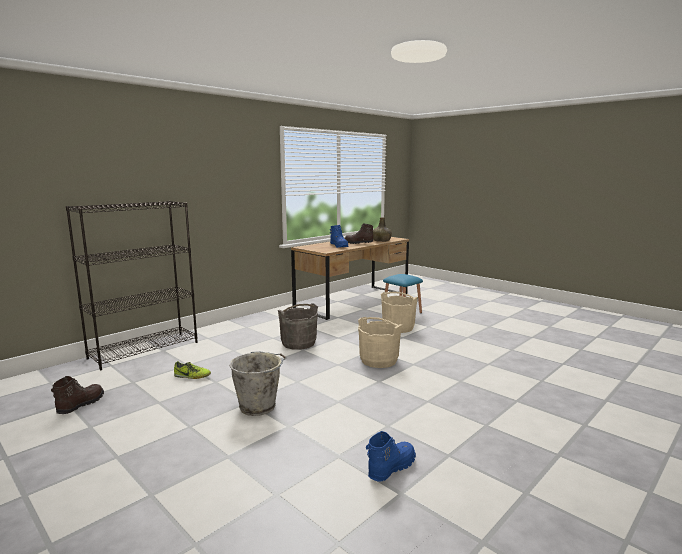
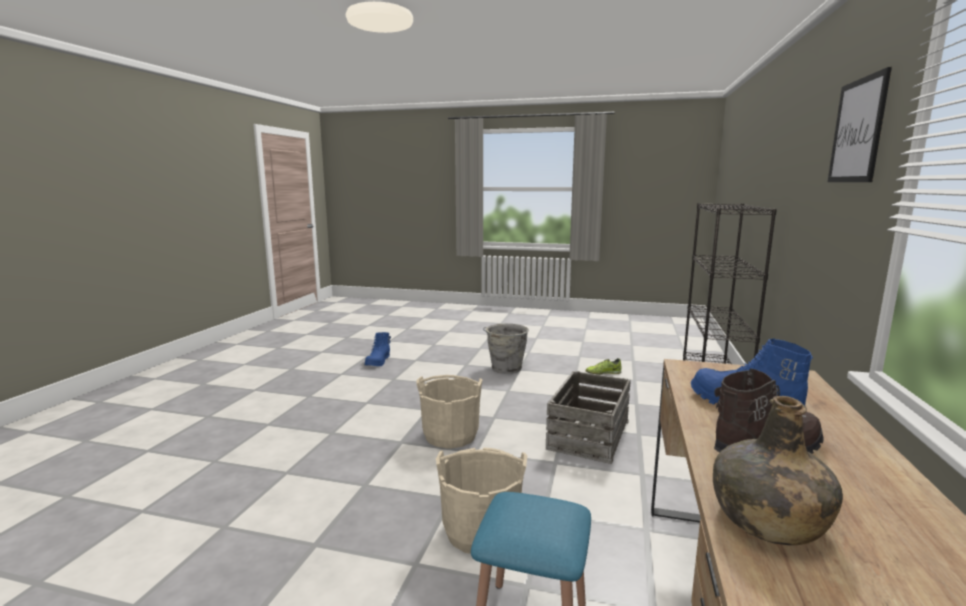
camera: 150 degrees right, 0 degrees up
(80, 405) = (621, 345): brown boot -> none
(245, 160) = (857, 131): none -> picture
(298, 343) = (588, 434): grey bucket -> crate

